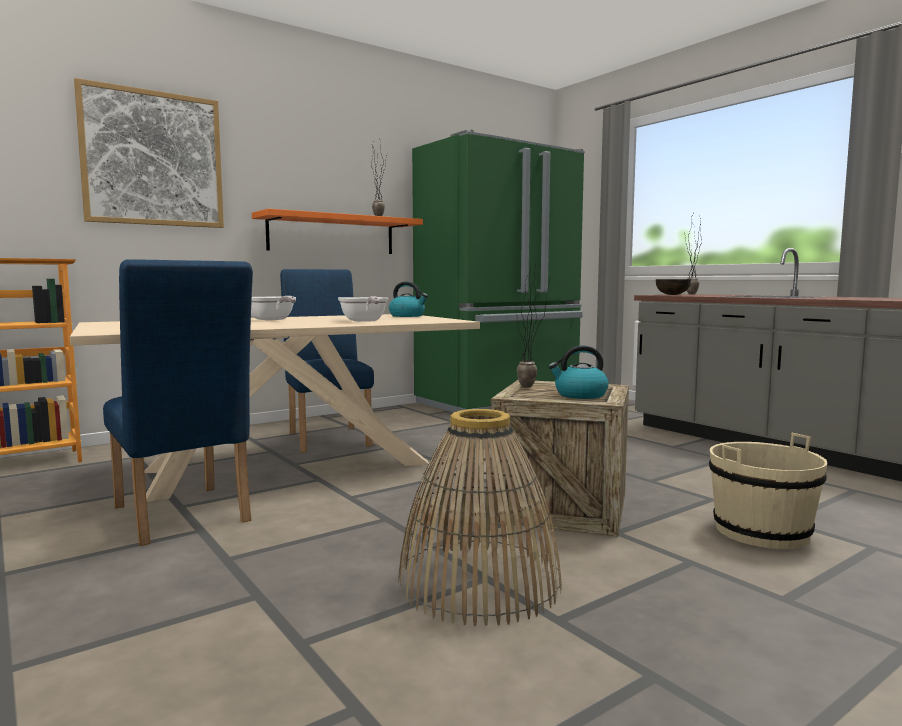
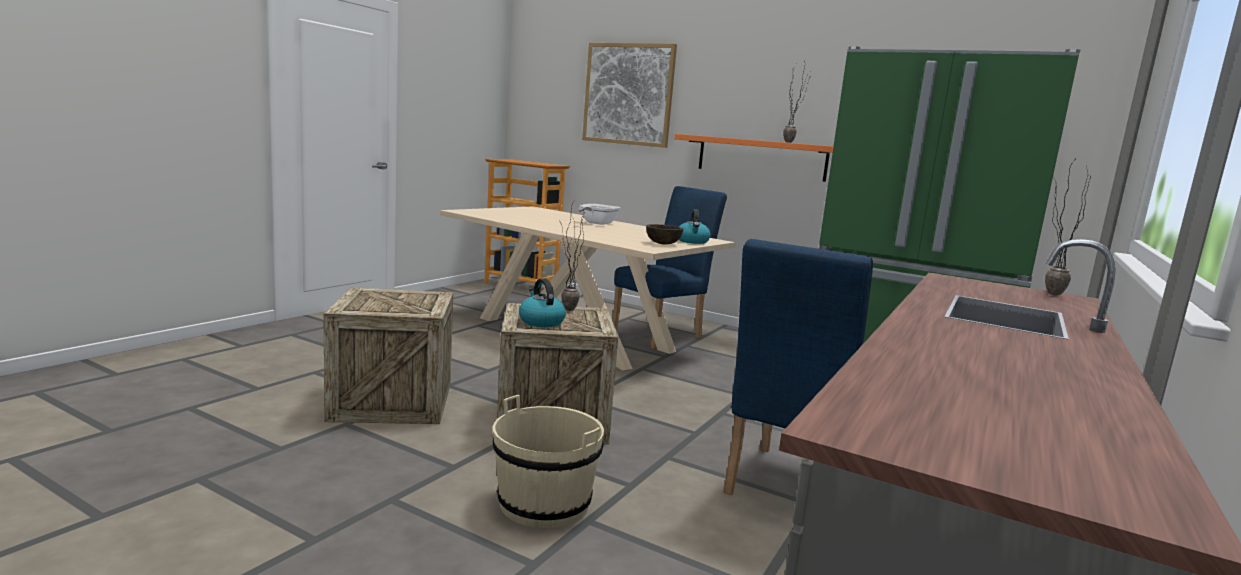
camera: 65 degrees right, 5 degrees up
(182, 518) = (460, 328): blue chair -> blue chair (786, 488)
(364, 321) = (609, 235): frying pan -> none
(479, 583) = (392, 401): basket -> crate
(672, 294) = (986, 284): brown bowl -> brown bowl (662, 243)

